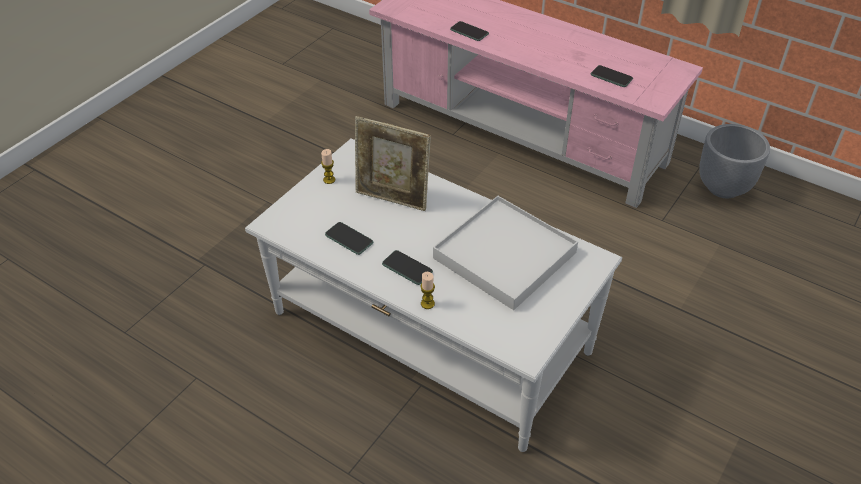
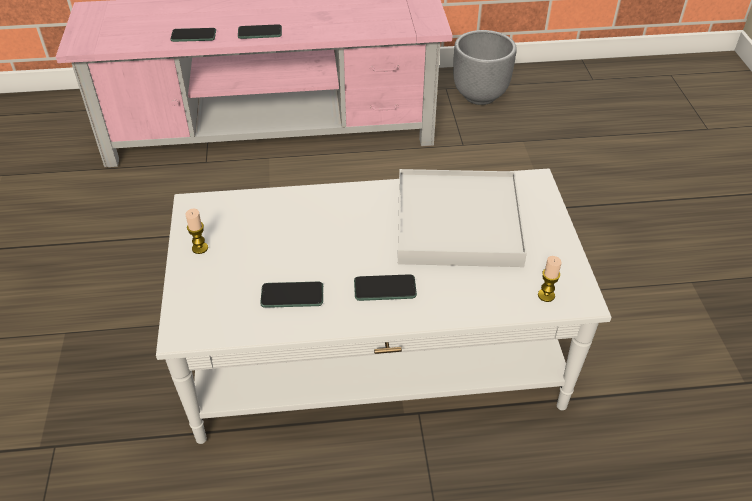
camera: 40 degrees left, 0 degrees up
(392, 199) = (291, 230): picture frame -> none
(427, 303) = (444, 310): candle -> candle (546, 295)
(611, 77) = (372, 22): phone -> phone (260, 33)

